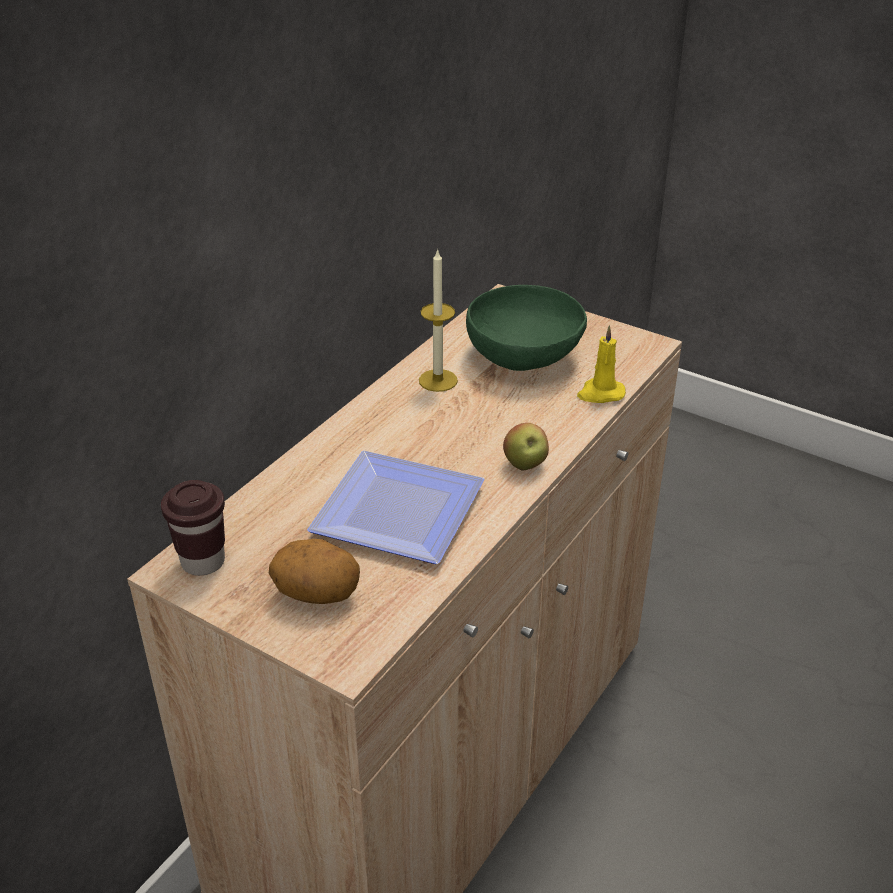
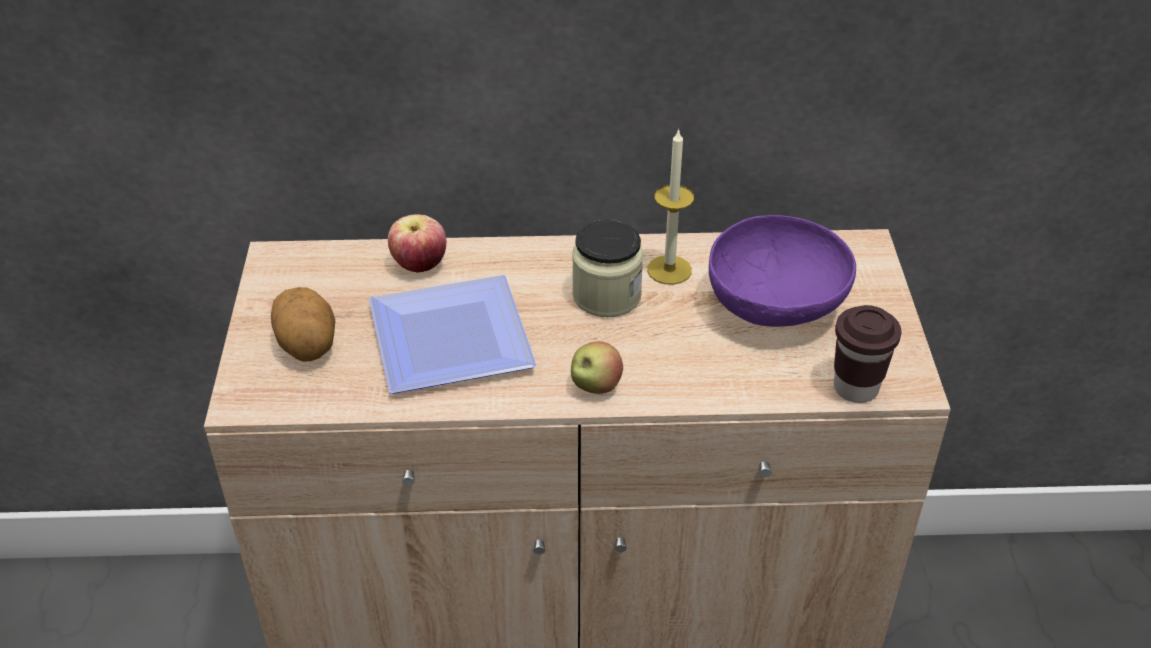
camera: 55 degrees right, 5 degrees up
(203, 562) = (297, 267): brown cup -> brown cup (856, 388)
(288, 492) = (419, 265): none -> apple
(434, 418) = (606, 296): none -> jar
(525, 356) = (776, 306): green bowl -> purple bowl
(600, 393) = (771, 387): yellow candle -> none

